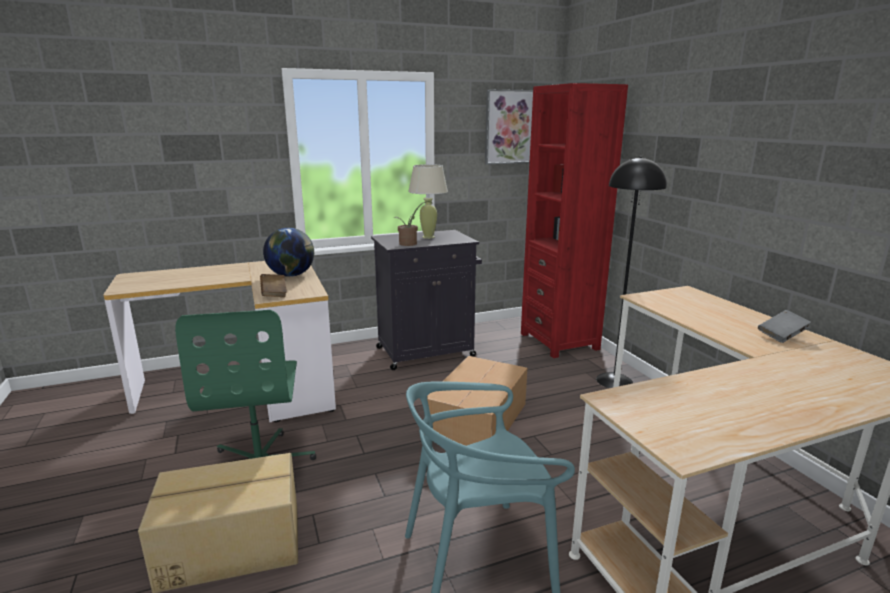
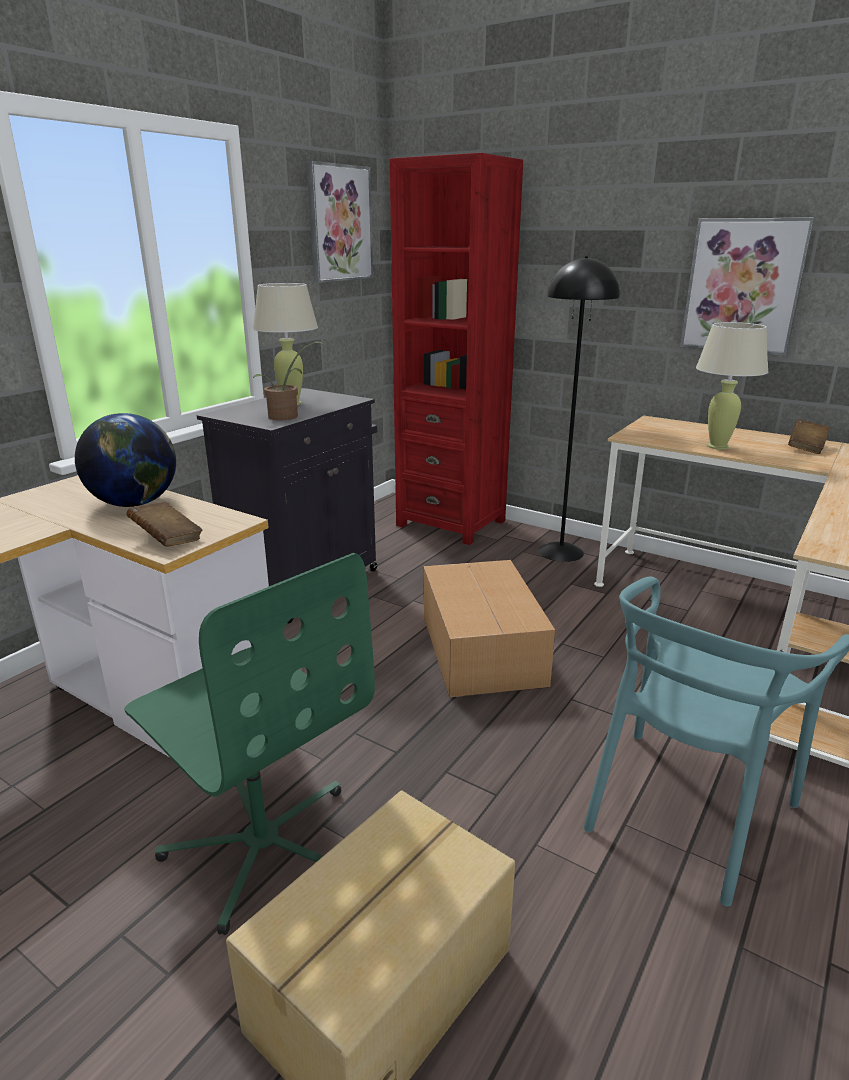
camera: 35 degrees left, 5 degrees up
(697, 318) = (718, 446): none -> beige table lamp
(764, 188) = (743, 286): none -> picture
(781, 335) = (806, 447): grey book -> brown book

